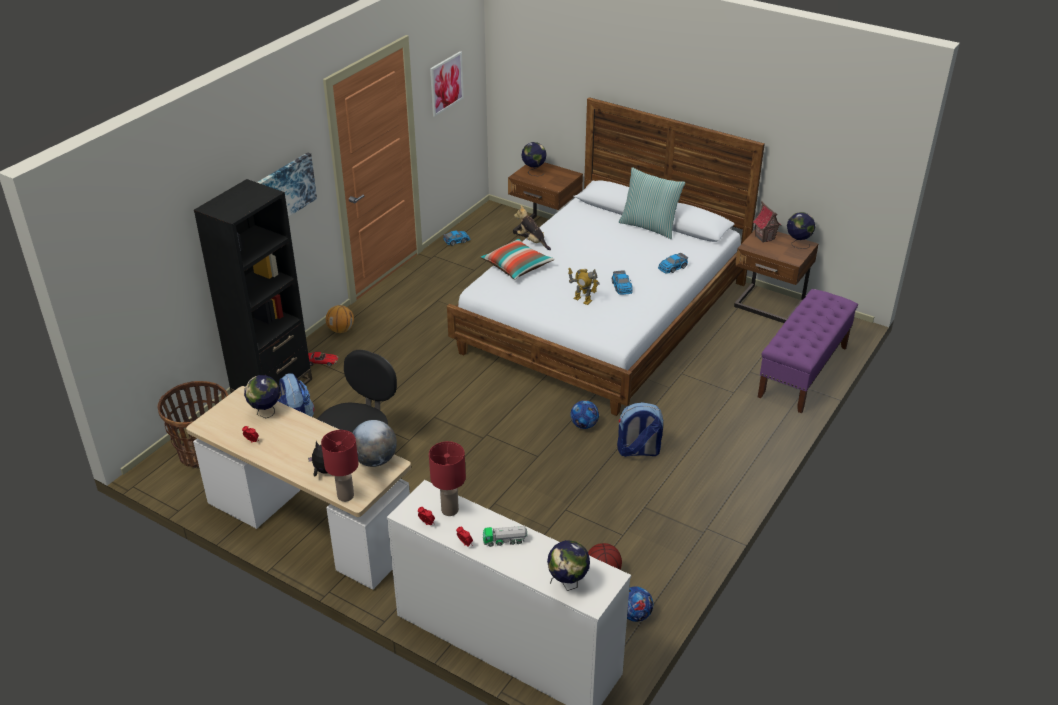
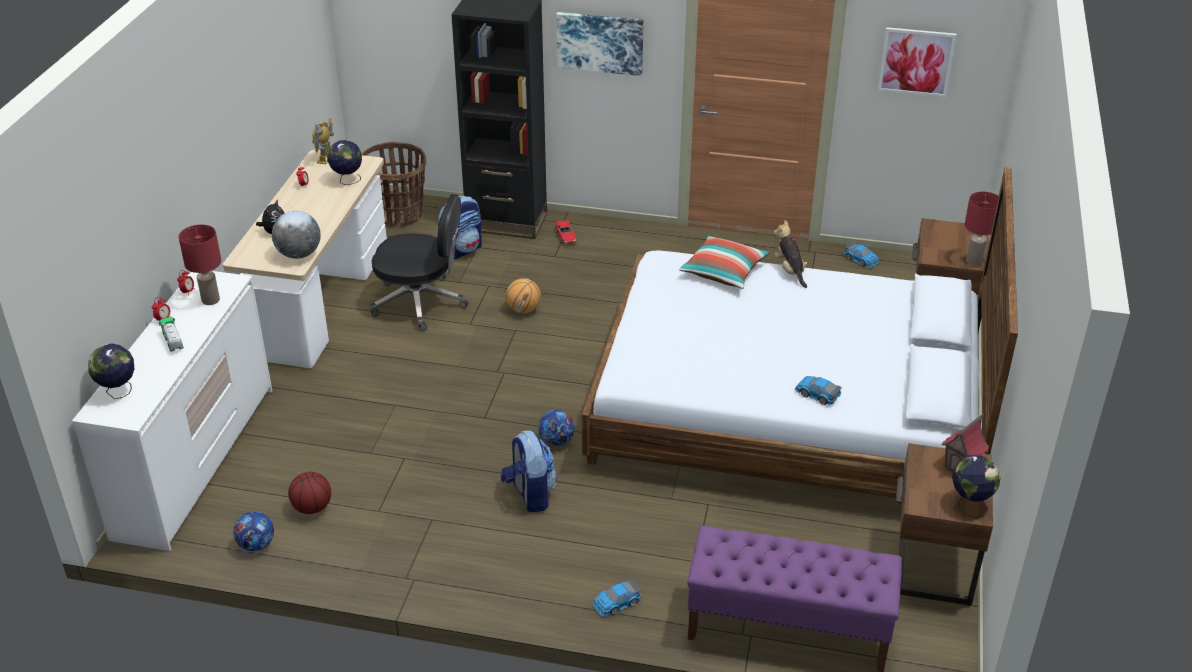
camera: 70 degrees right, 0 degrees up
(341, 330) = (627, 232): basketball -> basketball (524, 309)
(345, 495) = (244, 252): red table lamp -> red table lamp (974, 261)
(532, 241) = (790, 271): plush toy -> plush toy turned 45 degrees counterclockwise
(533, 172) = (954, 233): globe -> none
(582, 300) = (687, 335): toy robot -> toy robot (325, 159)
(622, 287) = (737, 360): toy car -> toy car (616, 603)
(649, 226) = (906, 356): pillow -> none

